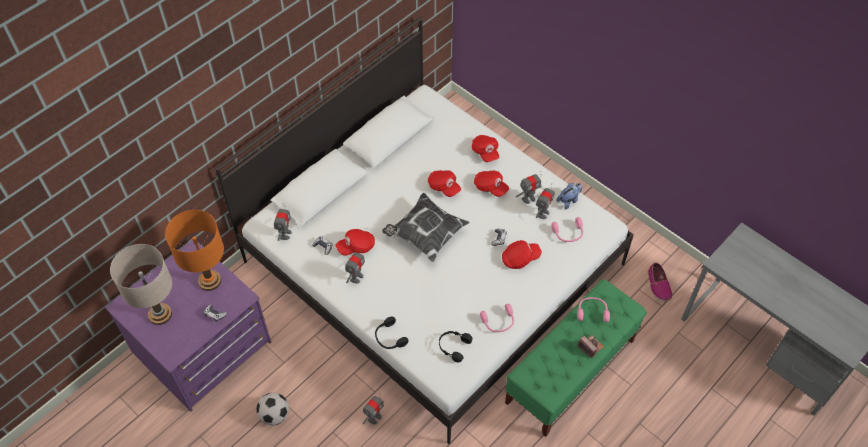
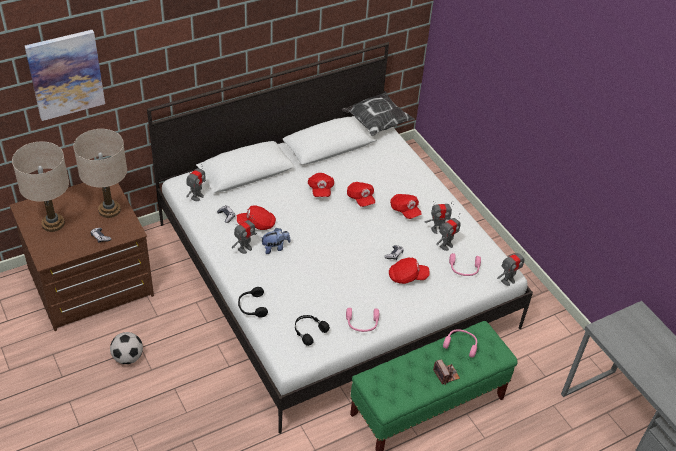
camera: 15 degrees right, 10 degrees down
(133, 170) = (65, 74): none -> picture
(203, 348) = (91, 283): purple dresser -> brown dresser
(210, 281) = (109, 210): orange table lamp -> beige table lamp
(374, 417) = (218, 388): toy robot -> toy robot (508, 280)
(425, 235) = (325, 232): pillow -> pillow (375, 123)
(485, 152) = (413, 181): red cap -> red cap (320, 190)
(569, 201) = (477, 242): plush toy -> plush toy (275, 247)
(658, 285) = (549, 357): shoe -> none

